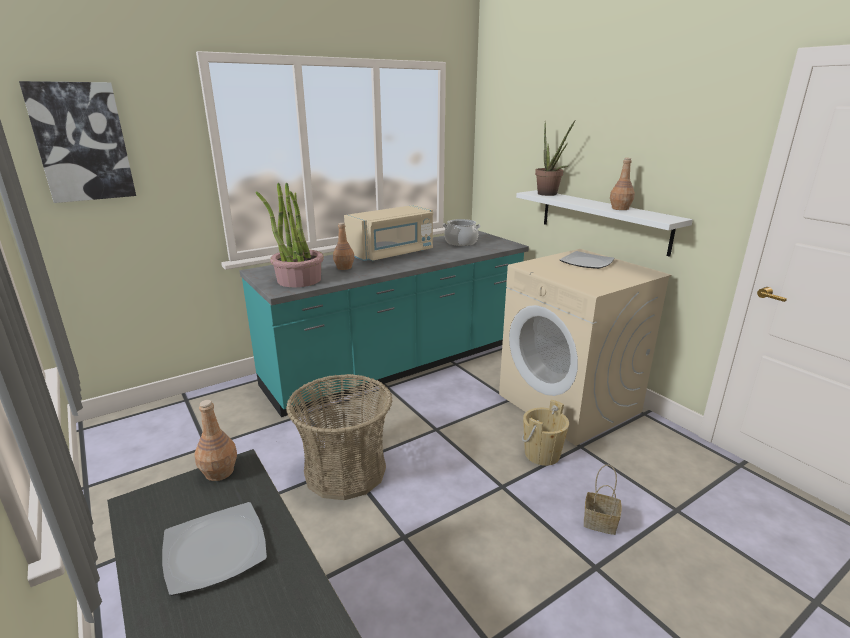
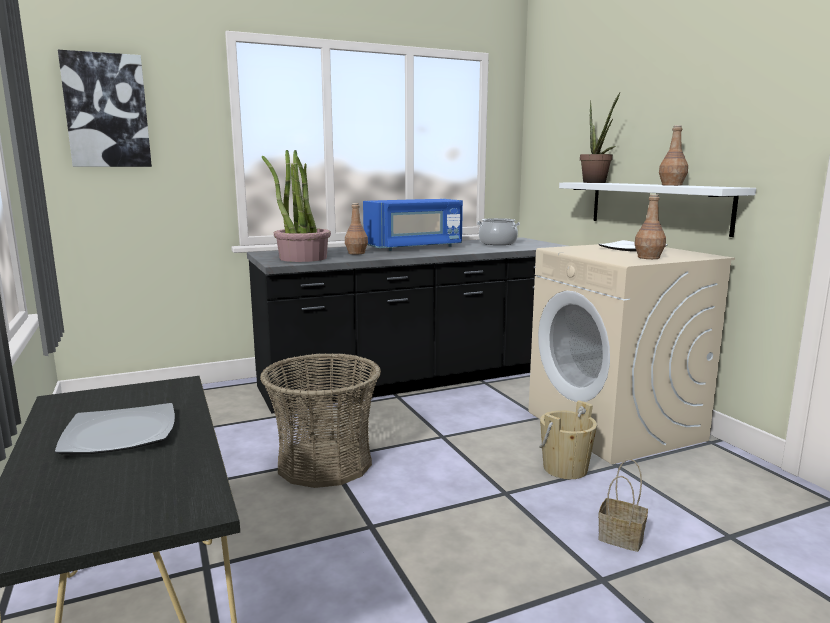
camera: 10 degrees right, 10 degrees down
(220, 472) = (156, 387): brown bottle -> brown bottle (649, 257)
(392, 254) = (414, 247): beige microwave -> blue microwave
(397, 365) = (416, 379): turquoise counter -> black counter

